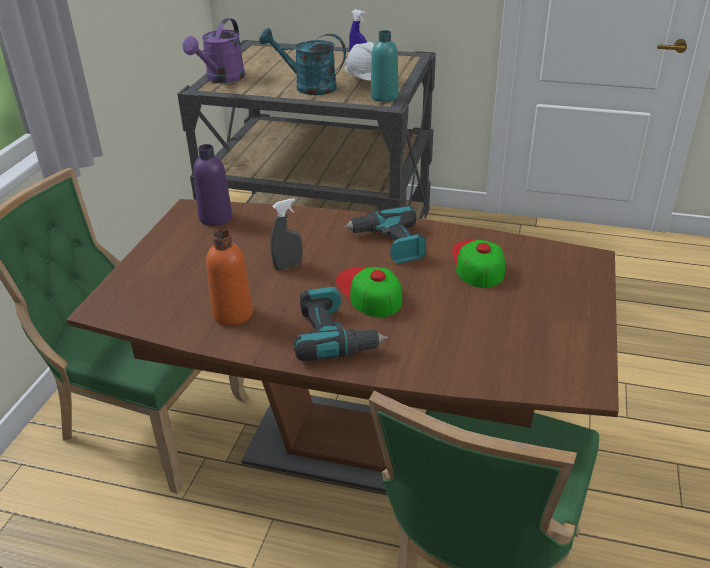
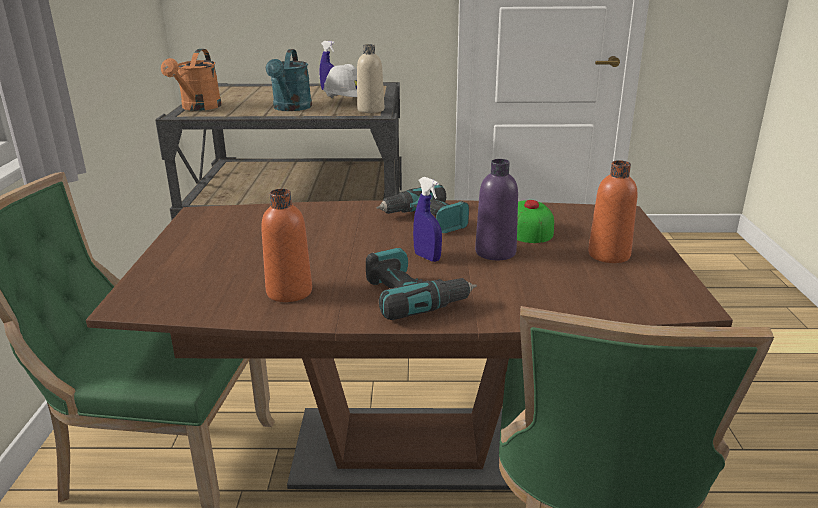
camera: 15 degrees left, 10 degrees down
(215, 218) = (231, 218): purple bottle -> purple bottle (495, 252)
(221, 79) = (198, 108): purple watering can -> orange watering can
(288, 266) = (330, 247): grey spray bottle -> none
(308, 87) = (291, 108): turquoise watering can -> turquoise watering can turned 90 degrees counterclockwise
(368, 291) = (427, 257): cap -> blue spray bottle
(384, 97) = (370, 110): turquoise bottle -> beige bottle
(543, 313) = (609, 255): none -> orange bottle

